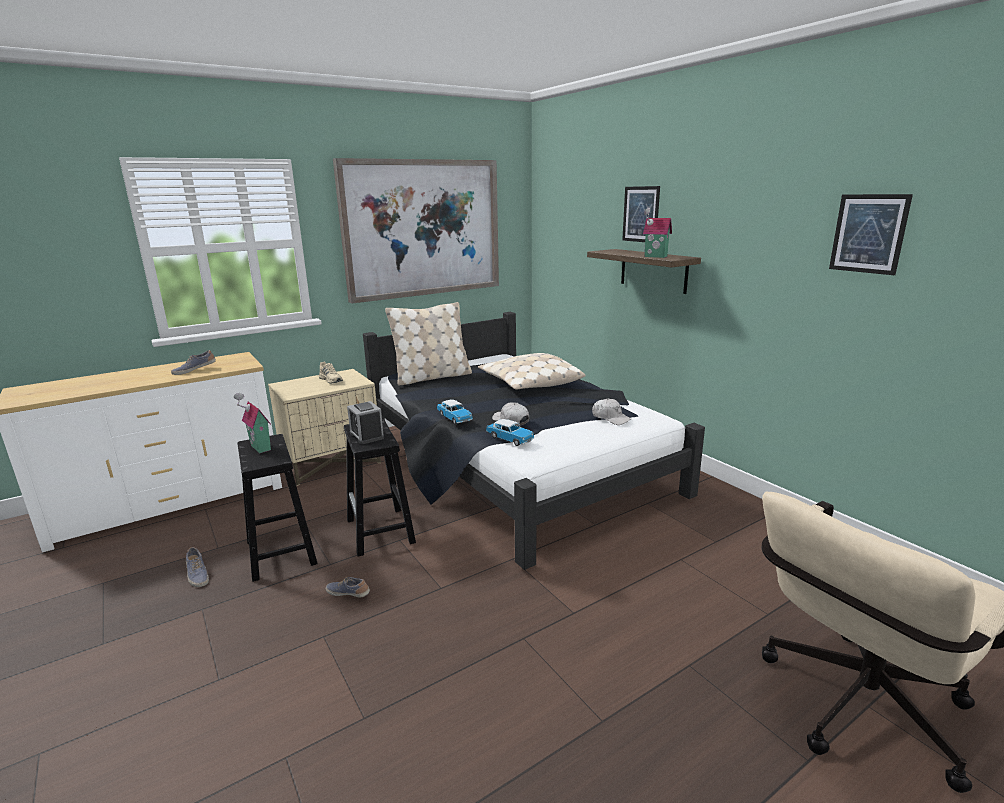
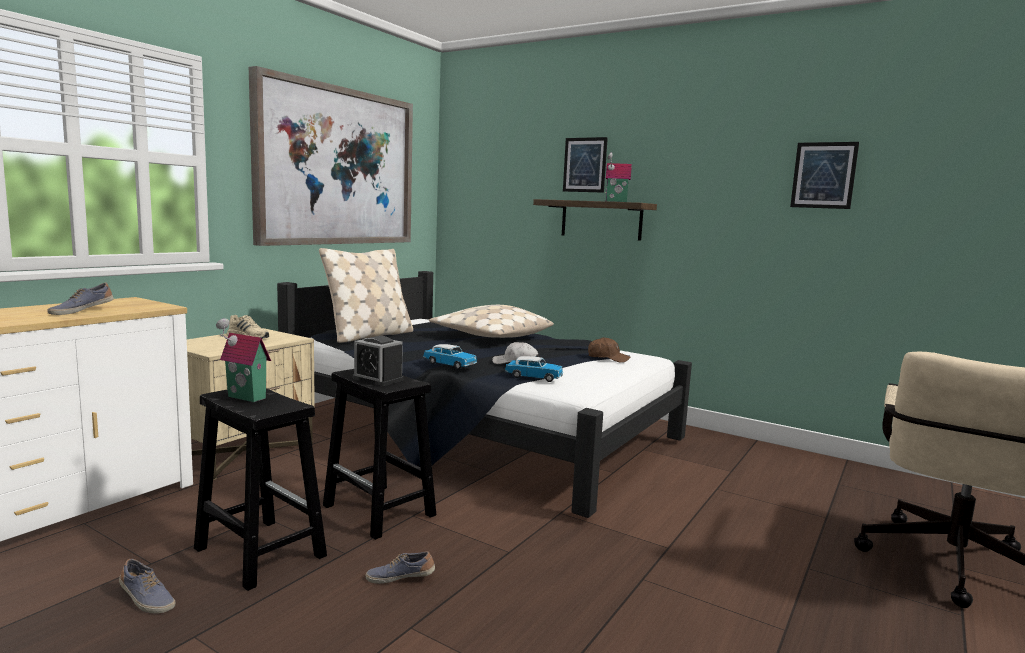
camera: 25 degrees left, 10 degrees down
(611, 418) = (608, 358): white cap -> brown cap

